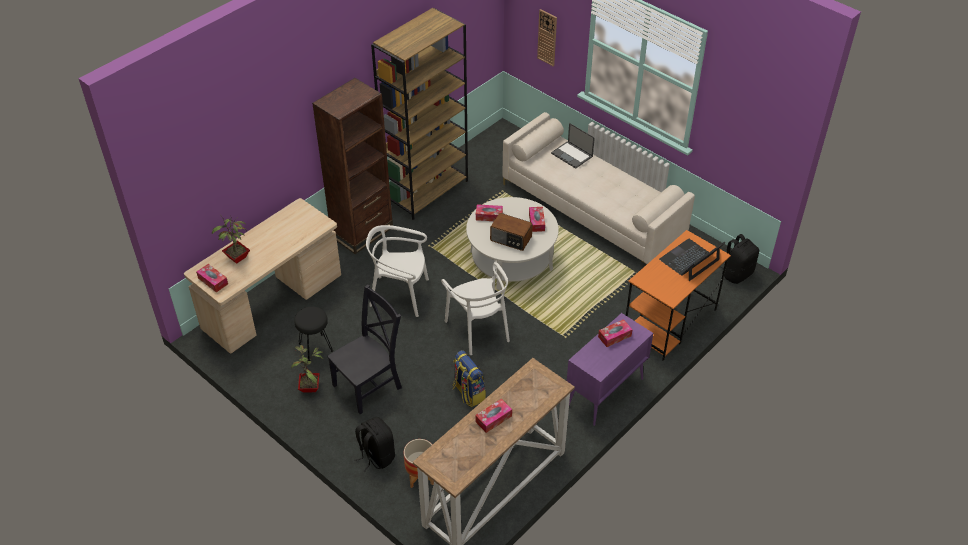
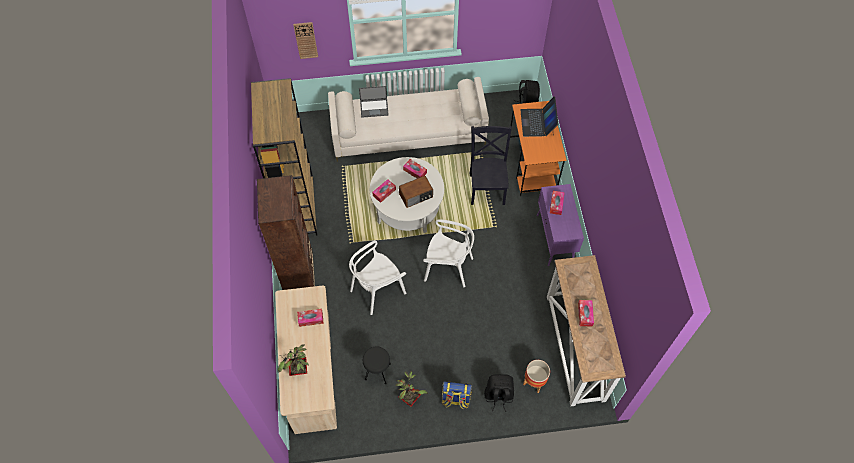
camera: 50 degrees left, 15 degrees up
(213, 281) = (308, 399): tissue box -> tissue box (310, 319)
(369, 385) = (438, 361): black chair -> black chair (487, 187)
(468, 393) = (493, 310): backpack -> backpack (455, 399)

